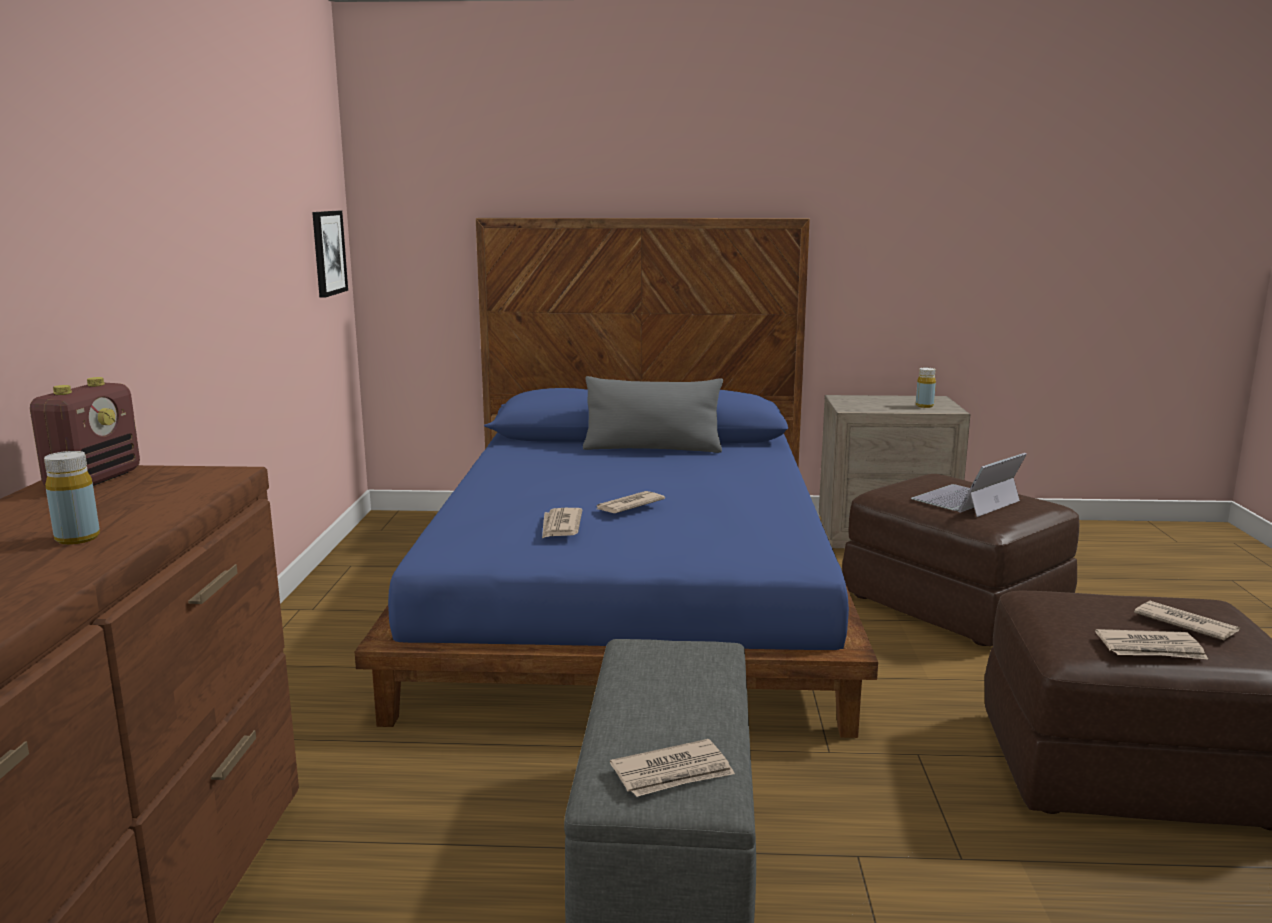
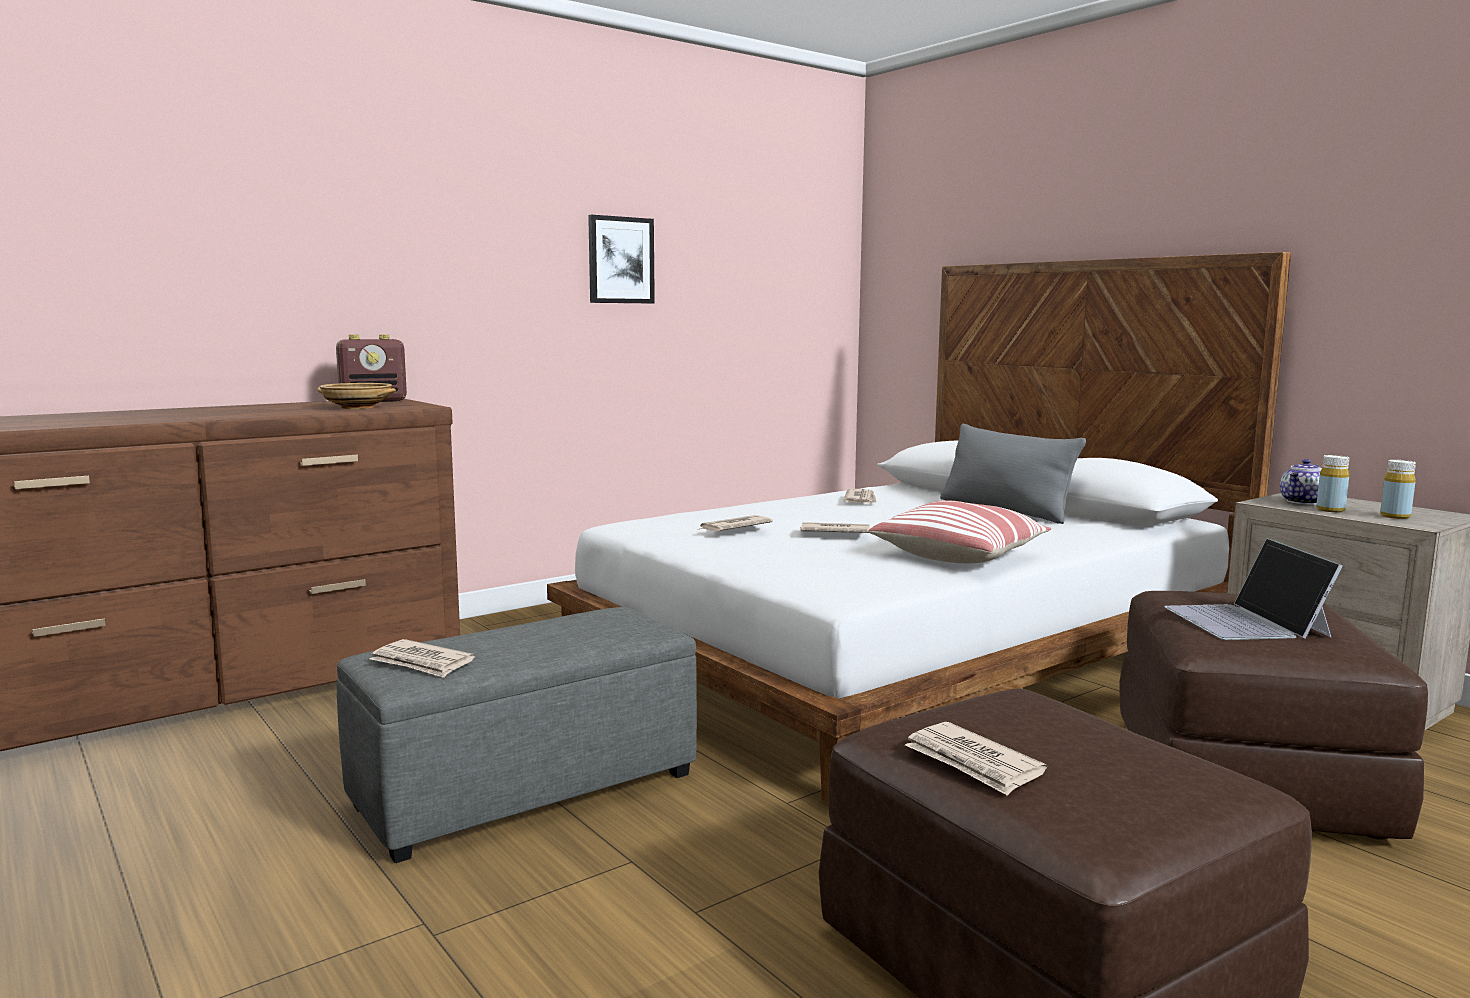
camera: 50 degrees right, 5 degrees down
(77, 538) = (269, 411): yellow bottle -> yellow bottle (1330, 510)
(152, 497) = (356, 407): none -> beige bowl
(328, 253) = (811, 298): picture -> picture (620, 260)
(633, 598) = (905, 654): blue bed -> white bed
(756, 500) = (959, 555): none -> pillow
(862, 404) = (1303, 502): none -> teapot
(966, 500) = (1246, 621): laptop -> laptop turned 105 degrees counterclockwise
(1184, 624) = (1103, 771): newspaper -> newspaper (861, 499)

